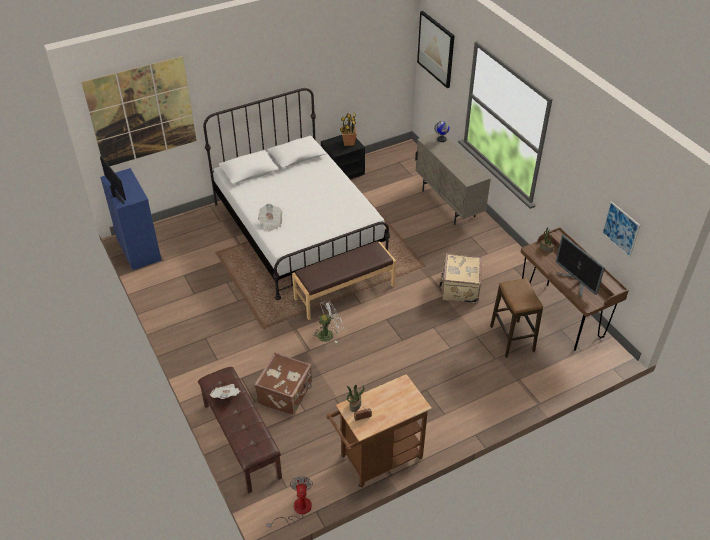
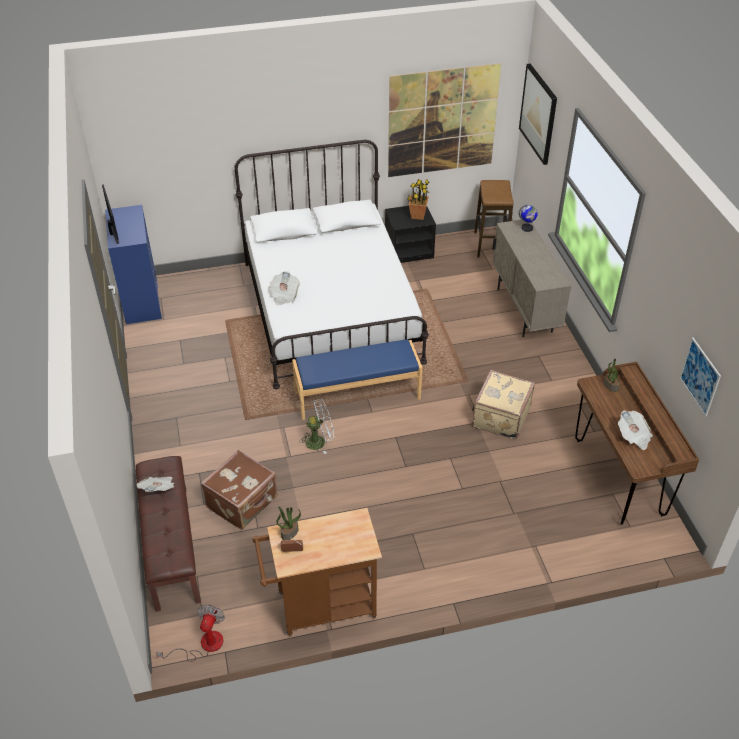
camera: 15 degrees right, 0 degrees up
(142, 113) = (160, 141): picture -> picture (442, 121)
(344, 292) = (357, 394): brown bench -> blue bench
(511, 339) = (544, 493): stool -> stool (490, 244)
(575, 282) = (633, 436): monitor -> newspaper

